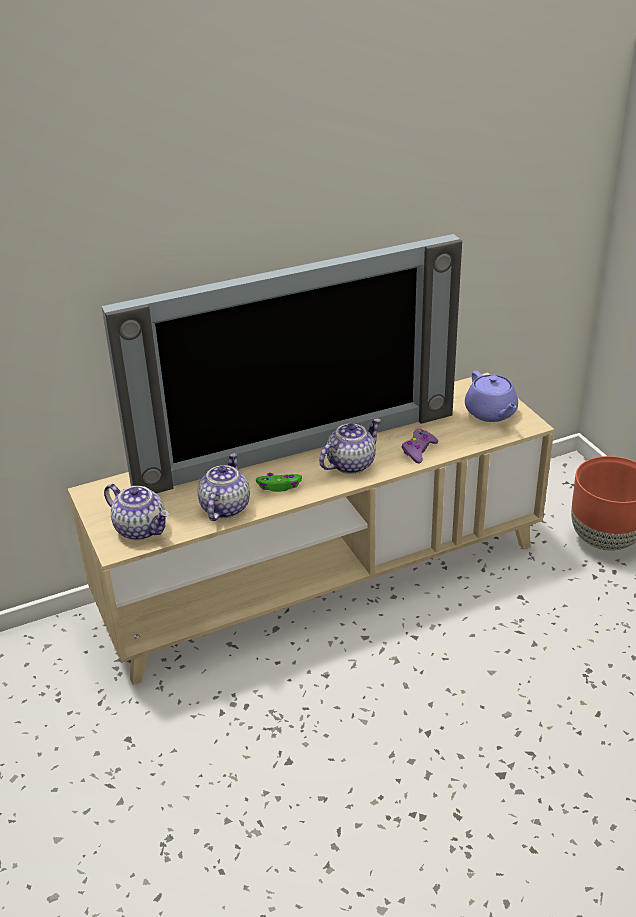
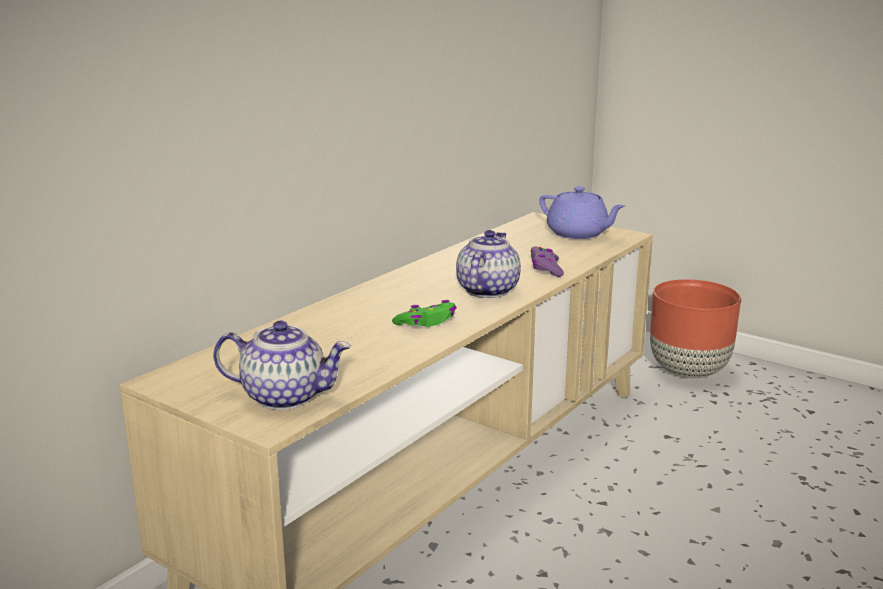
camera: 30 degrees left, 15 degrees down
(224, 507) = (380, 353): teapot -> none
(293, 443) = (397, 288): television -> none

